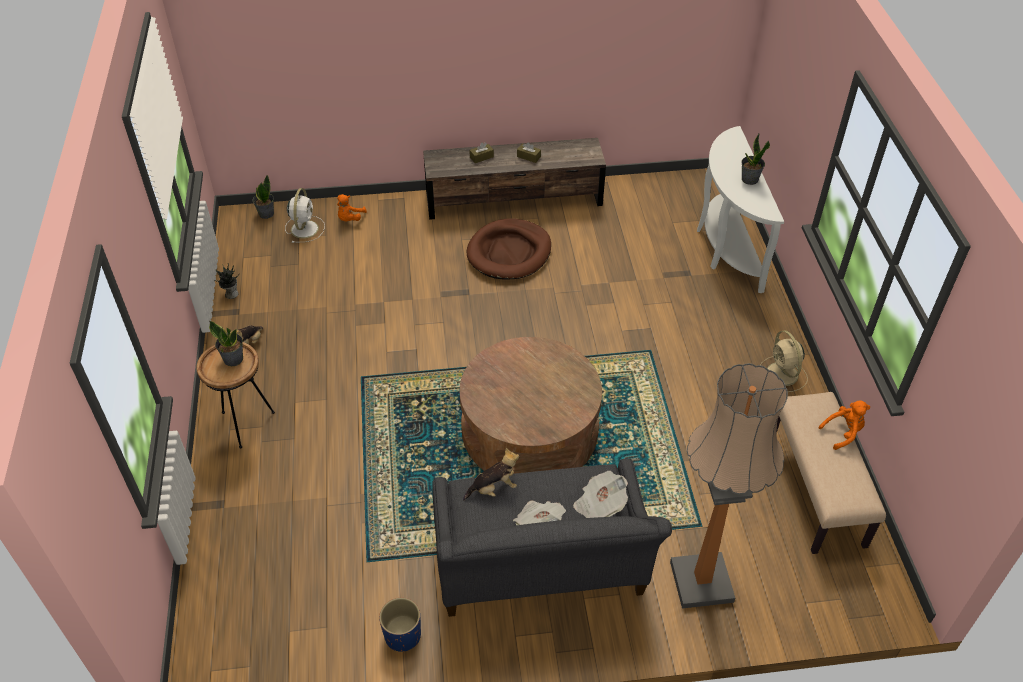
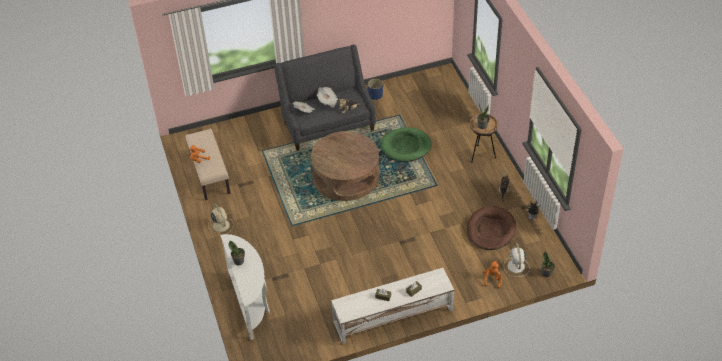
camera: 170 degrees right, 0 degrees up
(386, 473) = (406, 146): none -> green dog bed
(509, 252) = (384, 273): brown dog bed -> brown dog bed (491, 230)
(514, 198) = (392, 315): brown tv stand -> white tv stand
(701, 582) = (261, 131): floor lamp -> none

